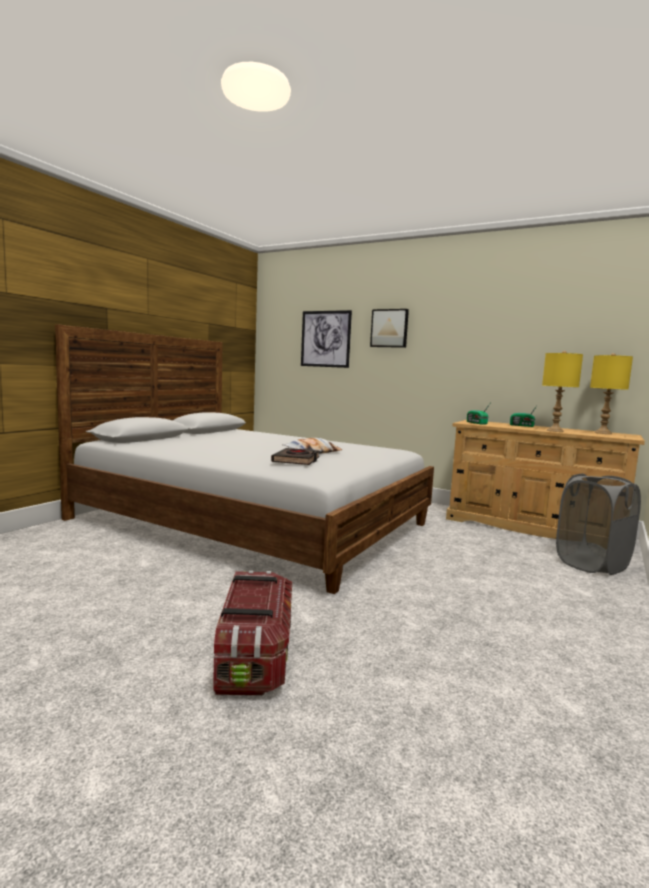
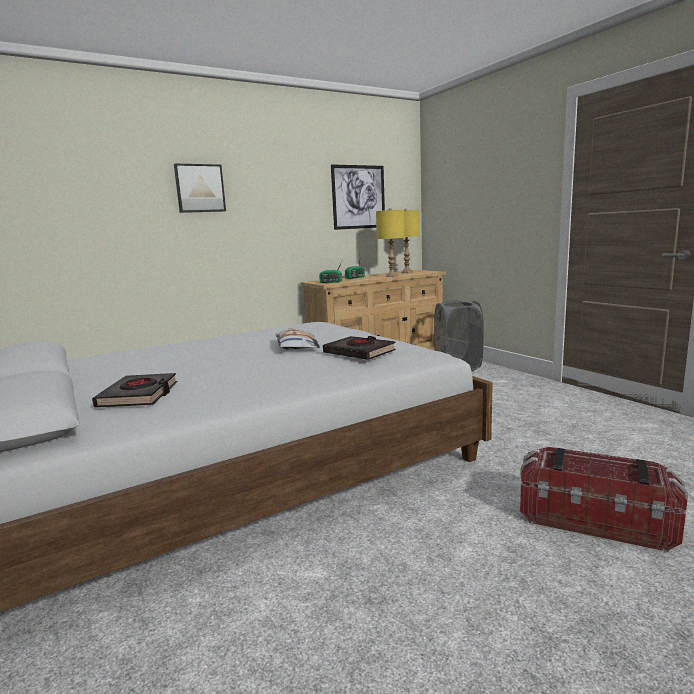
camera: 60 degrees left, 5 degrees up
(182, 443) = (139, 395): none -> black book
(325, 339) = (103, 204): picture -> picture (358, 197)

